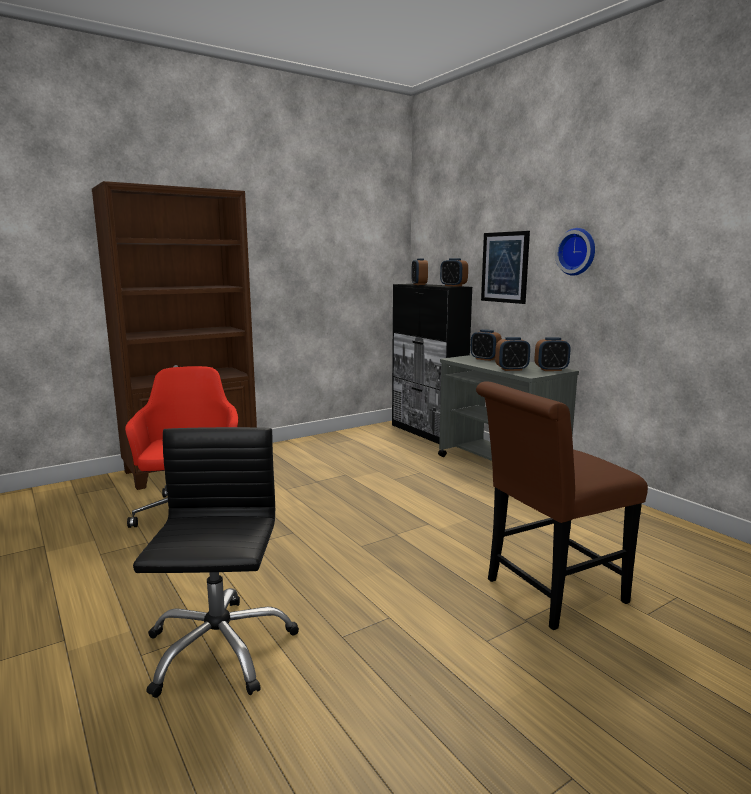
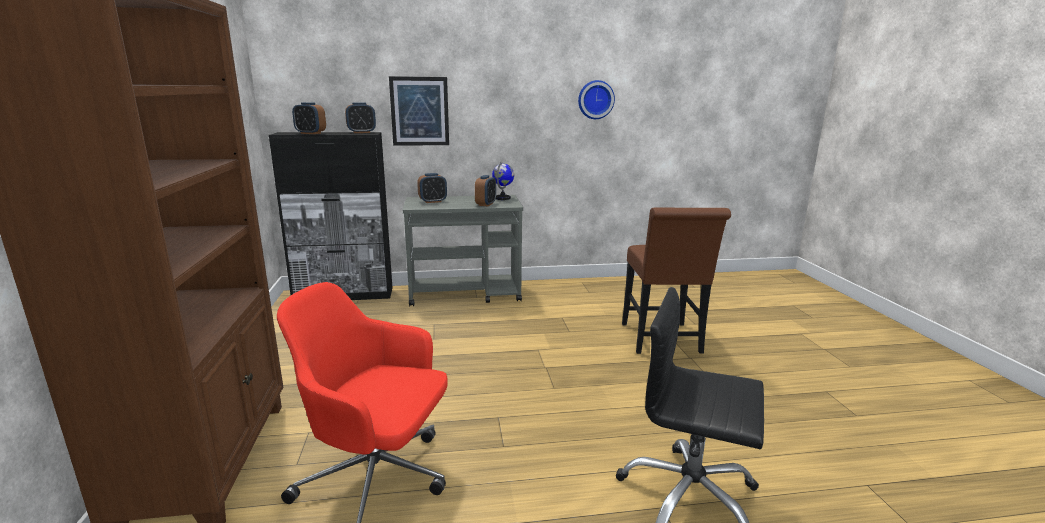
camera: 65 degrees left, 5 degrees up
(551, 370) = (503, 198): alarm clock -> globe
(577, 251) = (500, 98): wall clock -> wall clock (595, 99)

